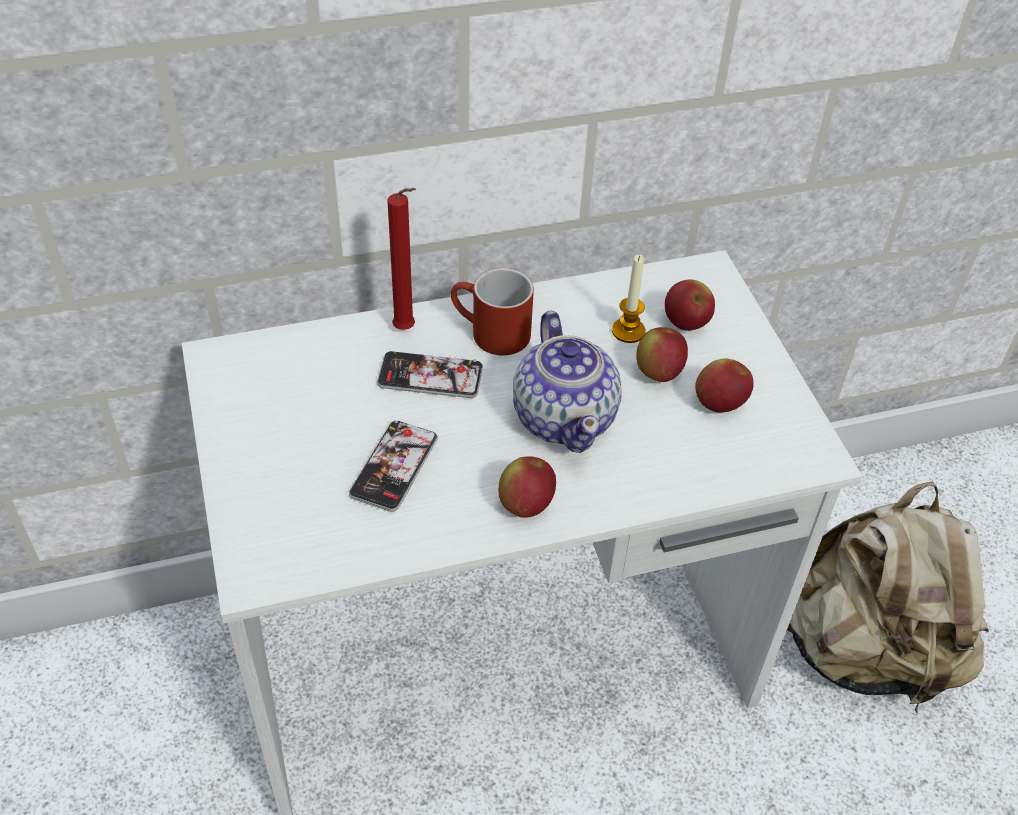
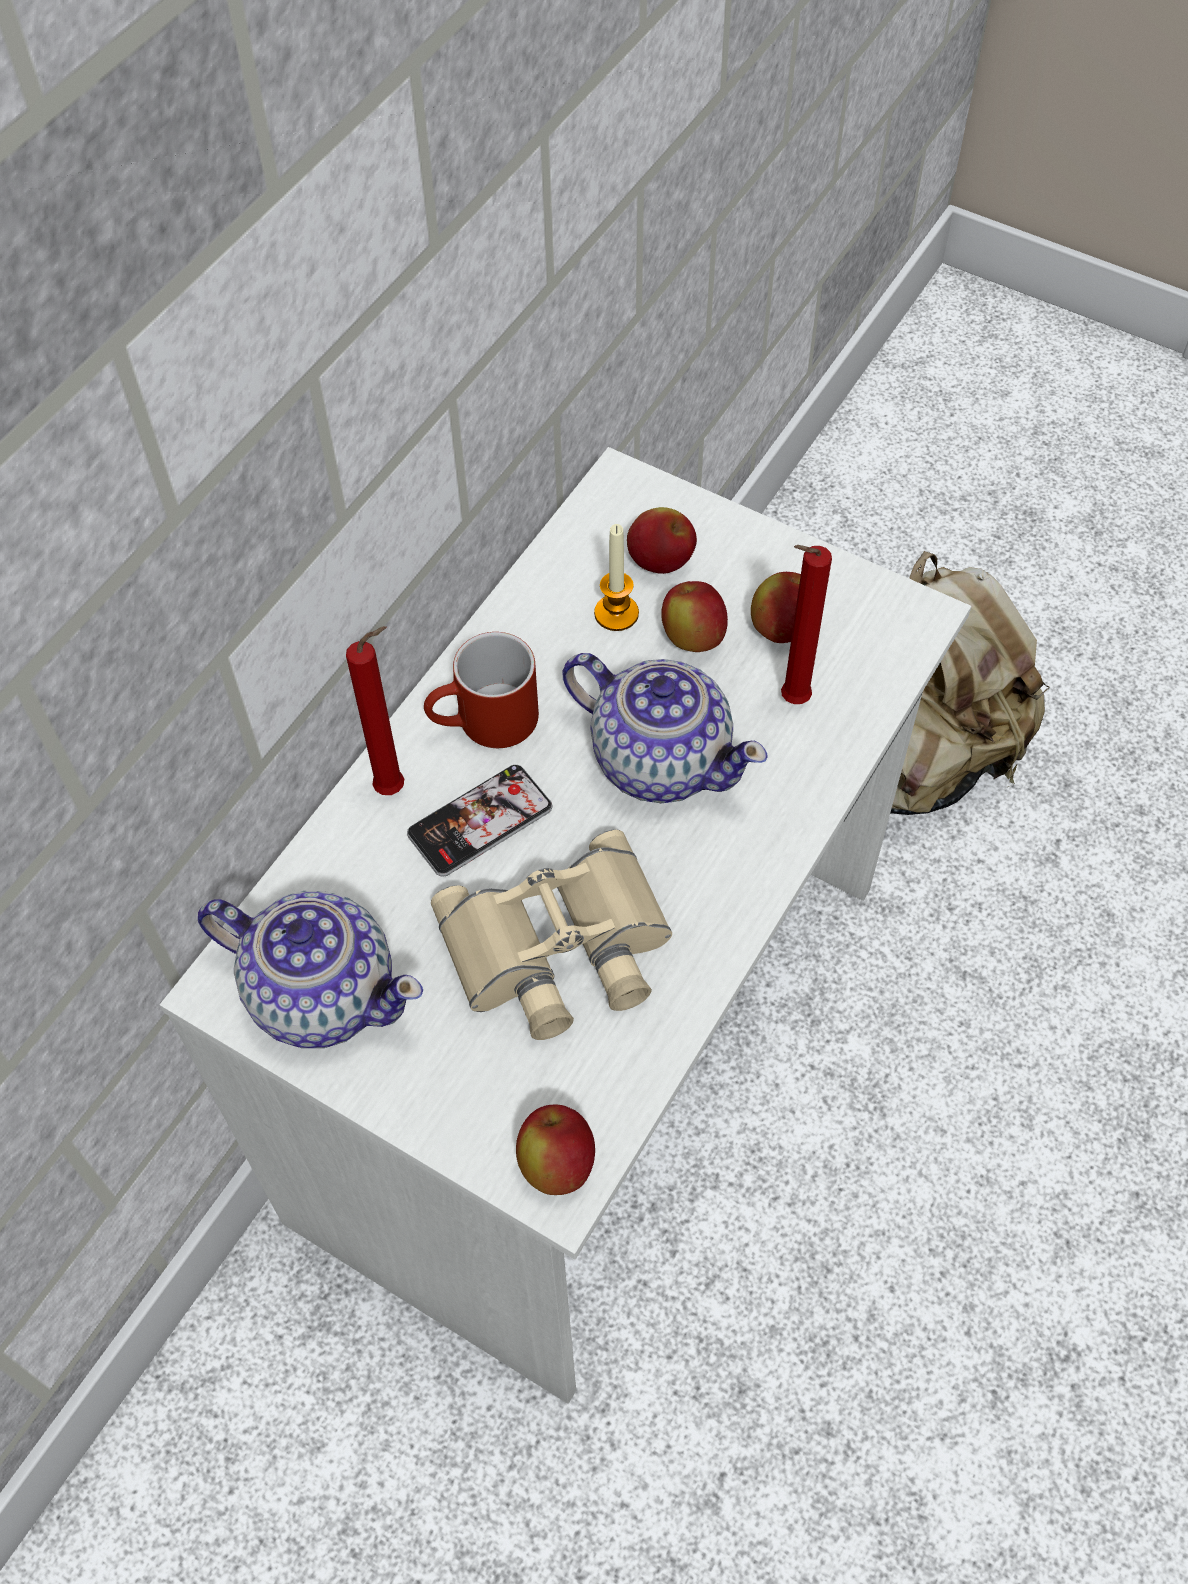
camera: 40 degrees left, 10 degrees up
(257, 393) = (322, 991): none -> teapot
(394, 466) = (559, 950): phone -> beige binoculars
(526, 504) = (725, 882): apple -> apple (557, 1164)
(678, 443) = (790, 701): none -> red candle

